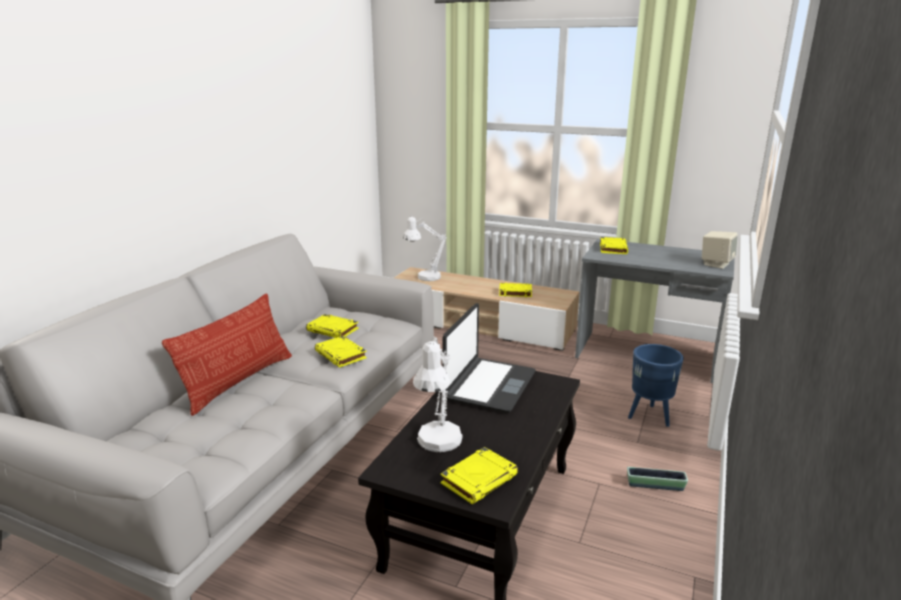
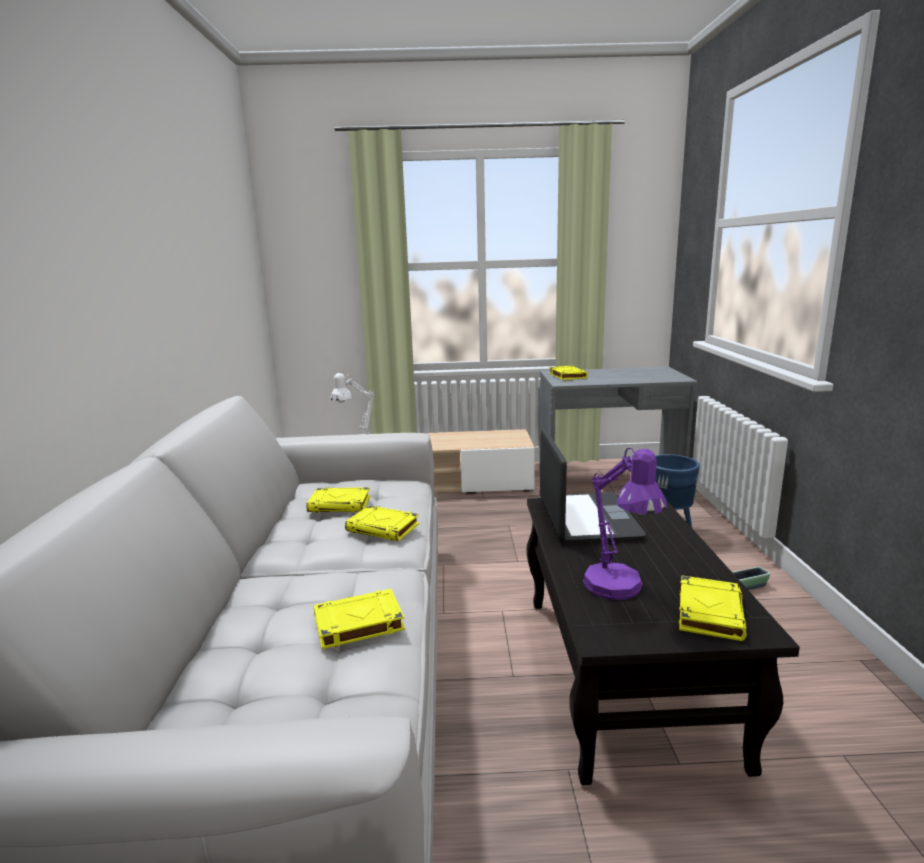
camera: 25 degrees left, 5 degrees down
(238, 381) = (276, 591): pillow -> none
(437, 445) = (618, 591): white table lamp -> purple table lamp
(515, 292) = (467, 440): yellow book -> yellow book (358, 624)
(716, 264) = (668, 374): beige speaker -> none

